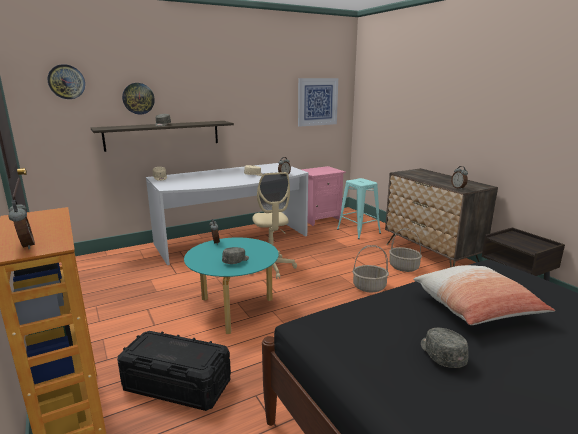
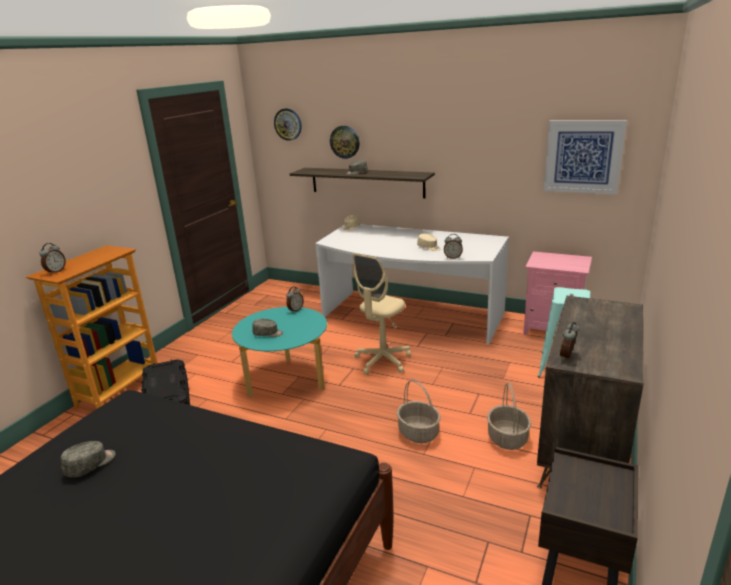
camera: 55 degrees right, 5 degrees up
(476, 309) = (188, 466): pillow -> none

